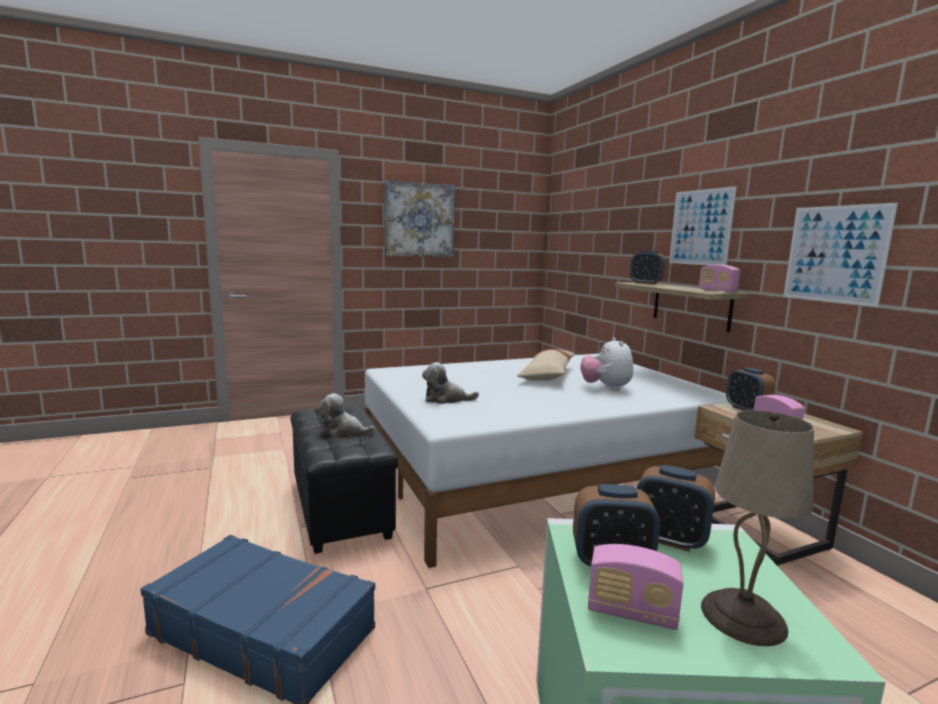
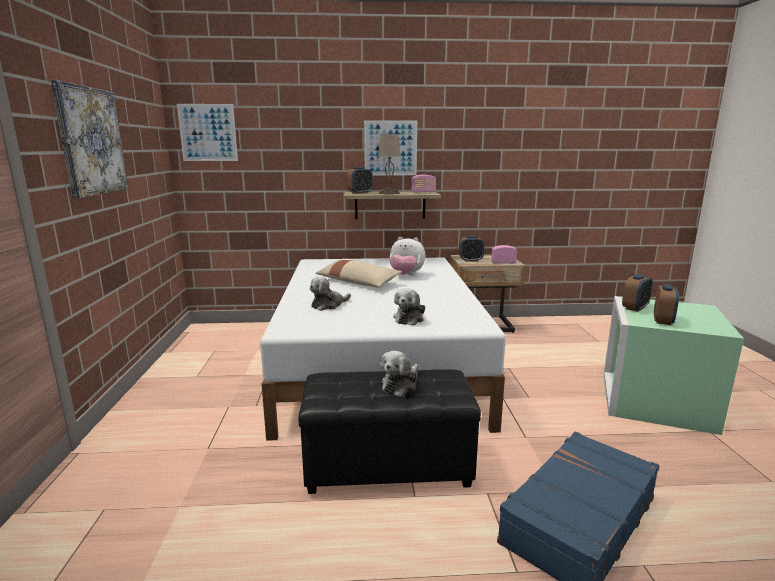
camera: 70 degrees left, 5 degrees up
(460, 374) = (328, 305): none -> plush toy
(631, 612) = (700, 325): radio -> none
(741, 616) = (691, 311): beige table lamp -> beige table lamp (389, 193)
(835, 254) = (485, 164): picture -> picture (208, 132)

